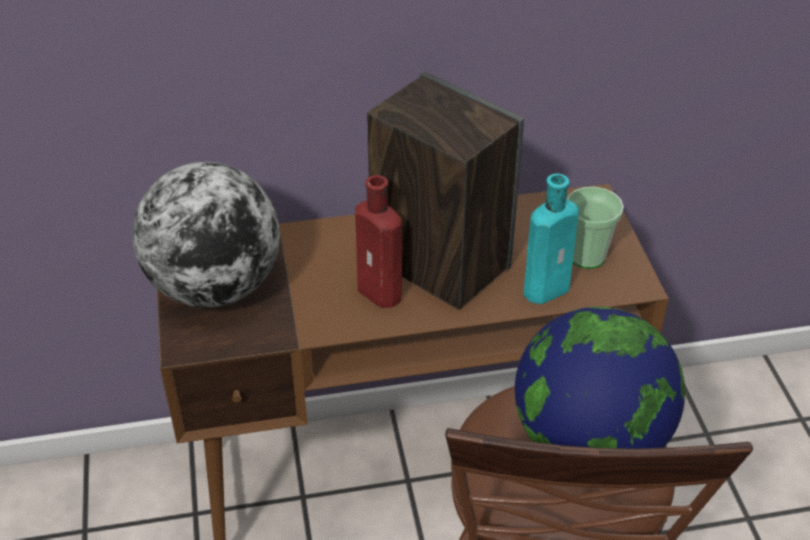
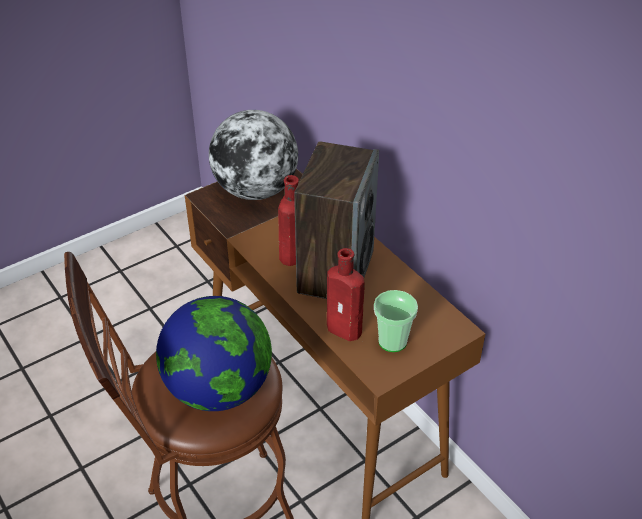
camera: 65 degrees right, 0 degrees up
(549, 288) = (346, 330): turquoise bottle -> red bottle

